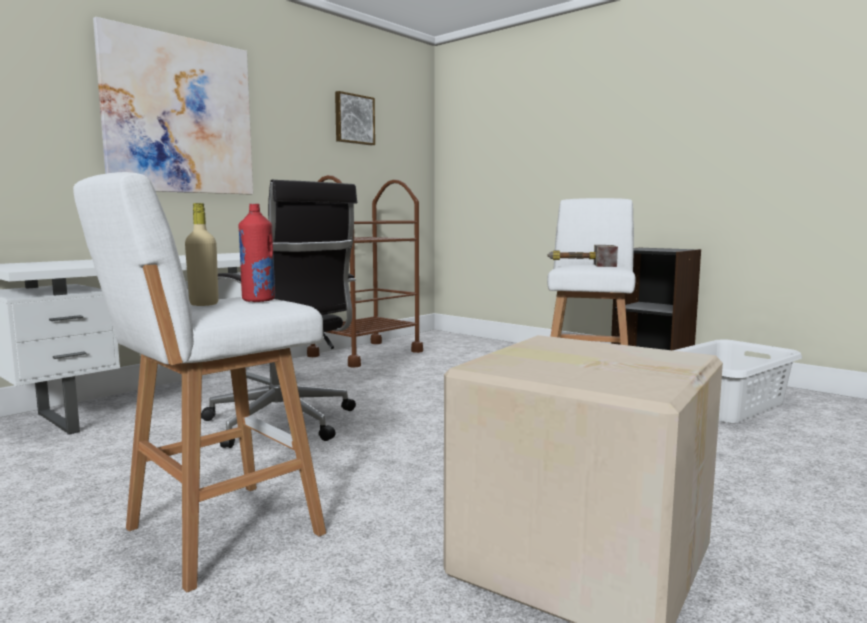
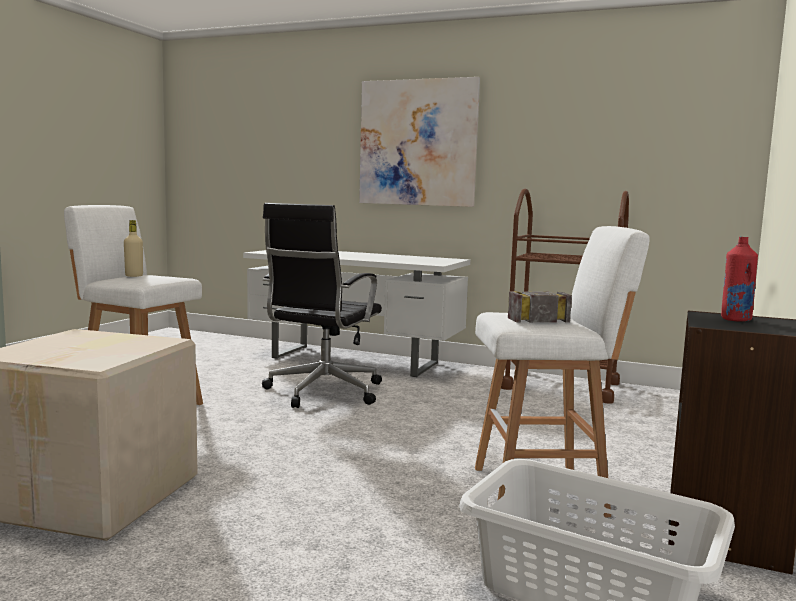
camera: 70 degrees right, 0 degrees up
(258, 300) = (151, 278): red bottle -> red bottle (735, 319)
(353, 119) = (613, 121): picture -> none

